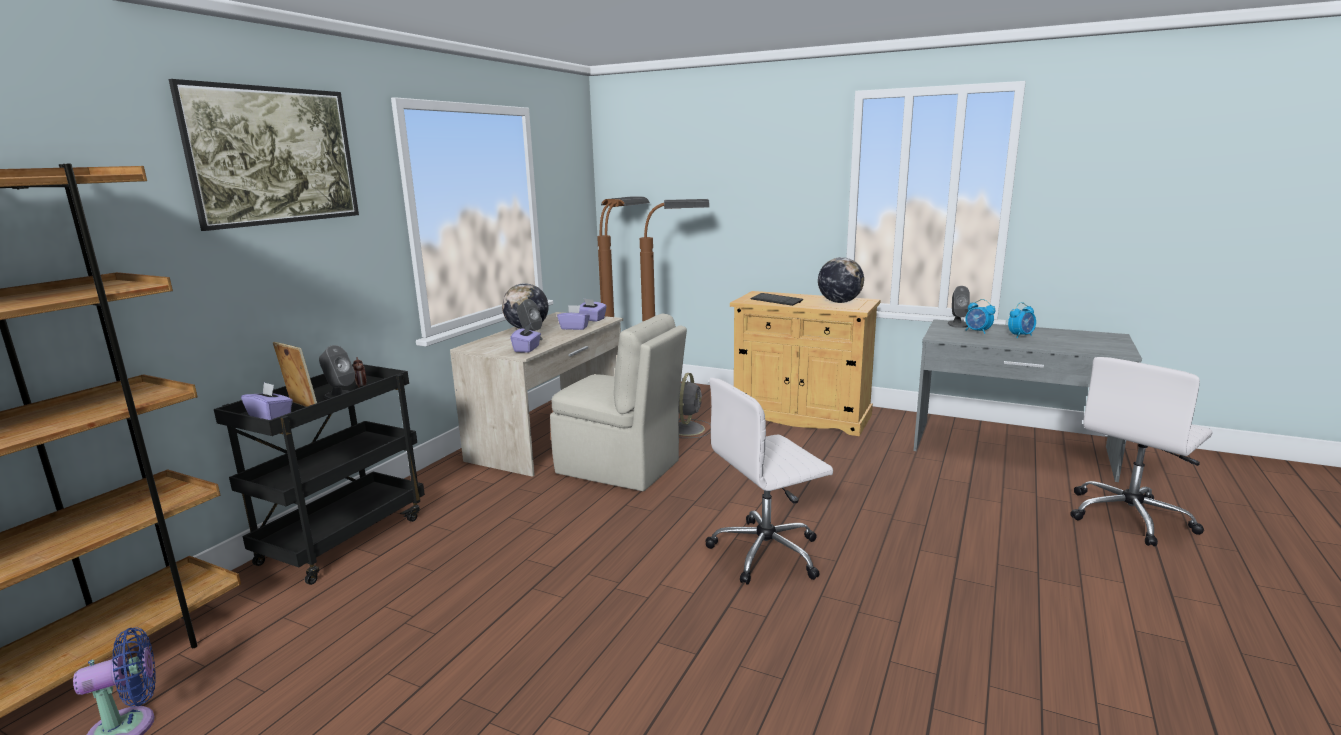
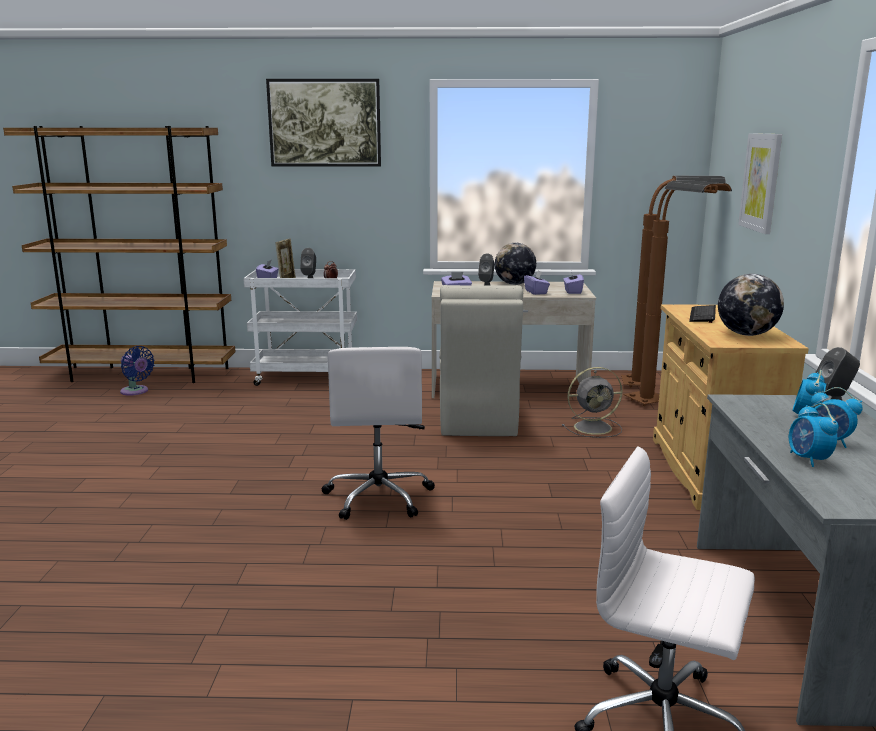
camera: 65 degrees right, 0 degrees up
(344, 538) = (307, 377): black cart -> white cart
(714, 196) = (761, 182): none -> picture
(767, 552) = (379, 497): white office chair -> white office chair turned 135 degrees counterclockwise
(1052, 344) = (808, 459): none -> alarm clock

